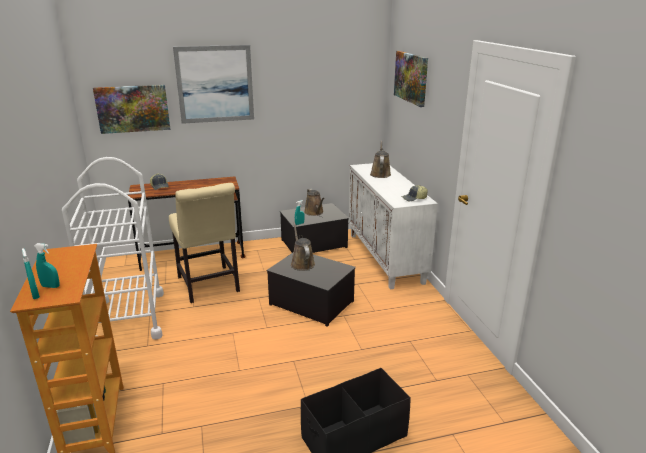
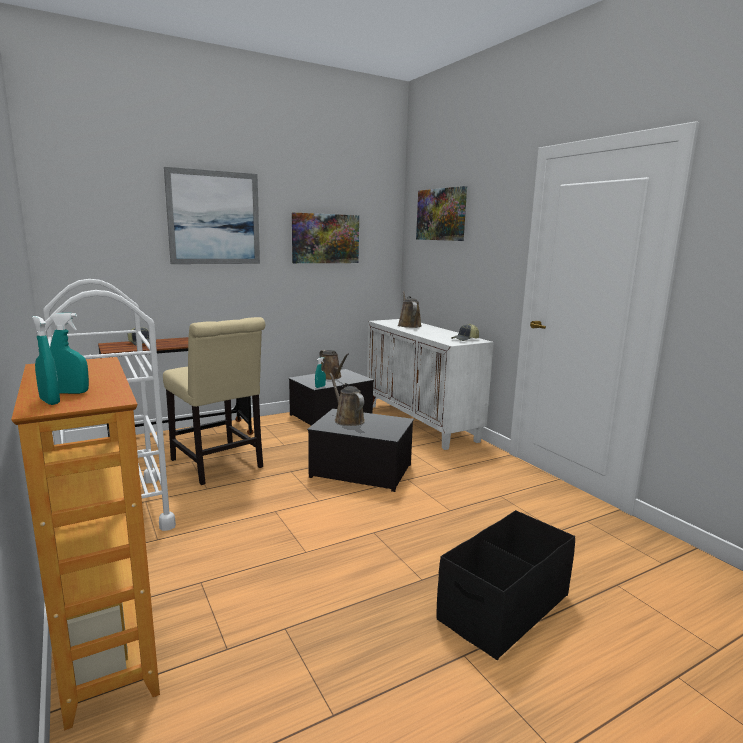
camera: 15 degrees left, 10 degrees down
(133, 108) = (107, 241): picture -> picture (325, 238)

